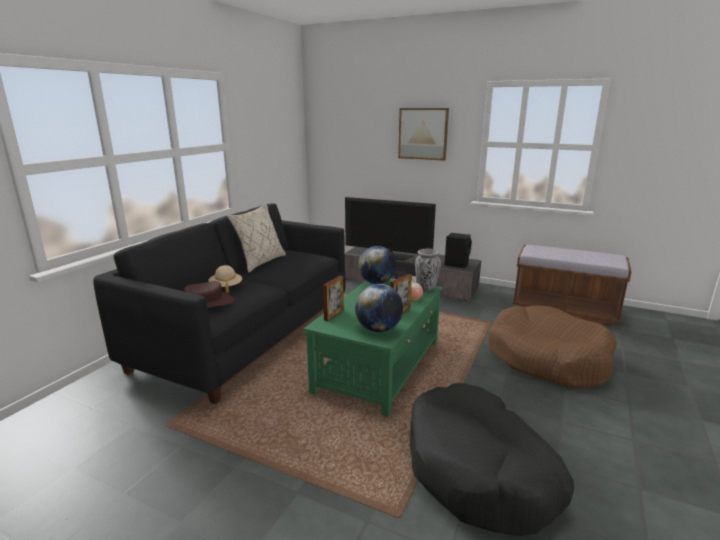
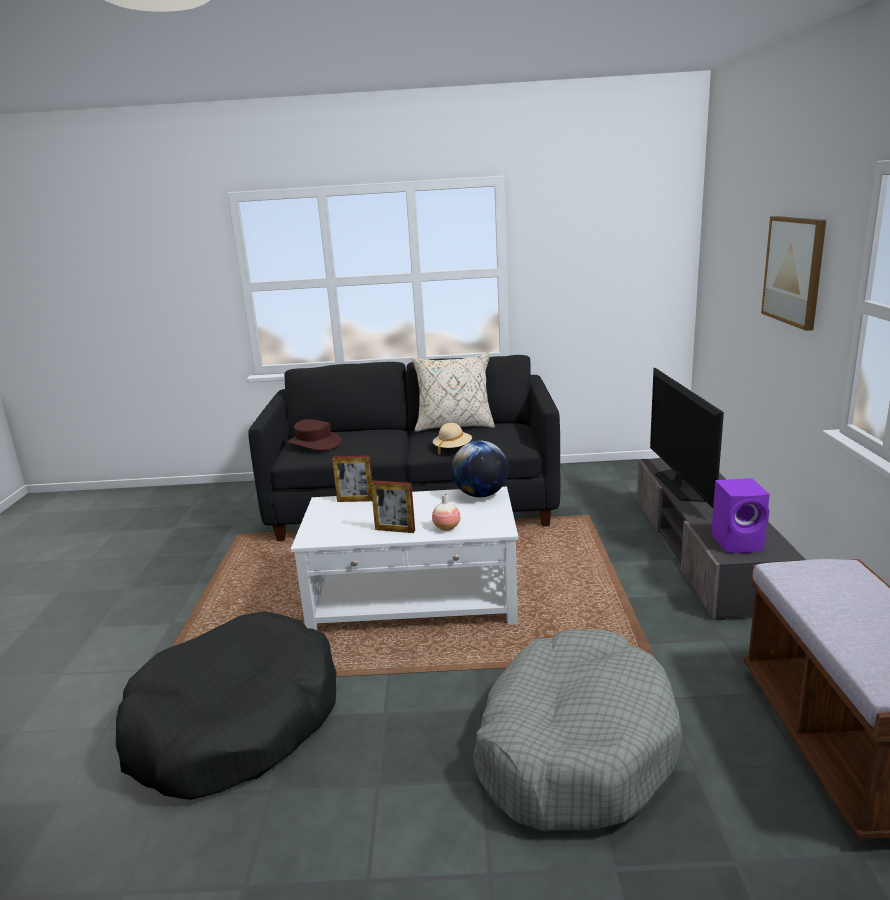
camera: 65 degrees right, 0 degrees up
(226, 287) = (362, 436): beige hat -> beige hat (452, 449)
(378, 329) = (335, 530): globe -> none
(379, 365) = (414, 599): green coffee table -> white coffee table
(426, 288) = (497, 527): vase -> none
(457, 264) = (738, 543): black speaker -> purple speaker
(547, 358) = (574, 747): brown dog bed -> grey dog bed

